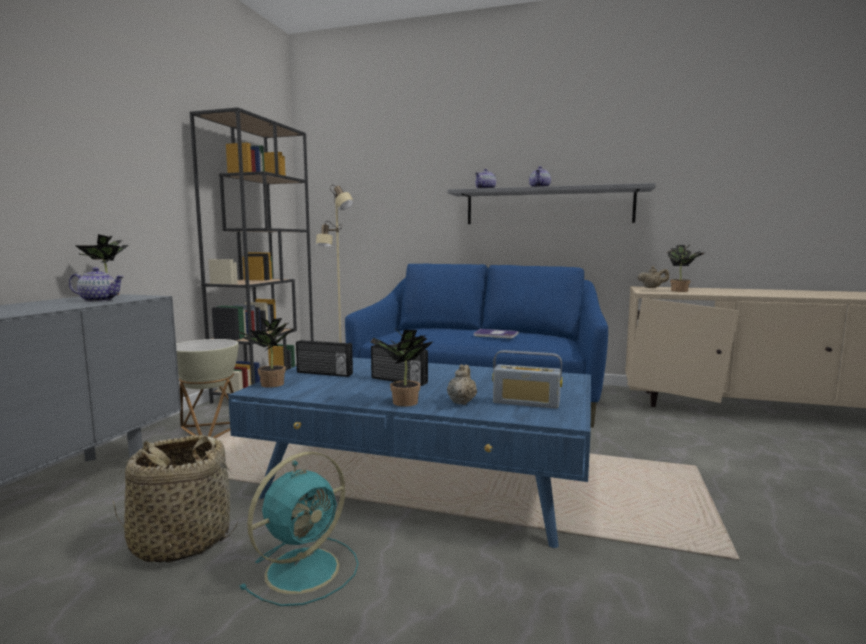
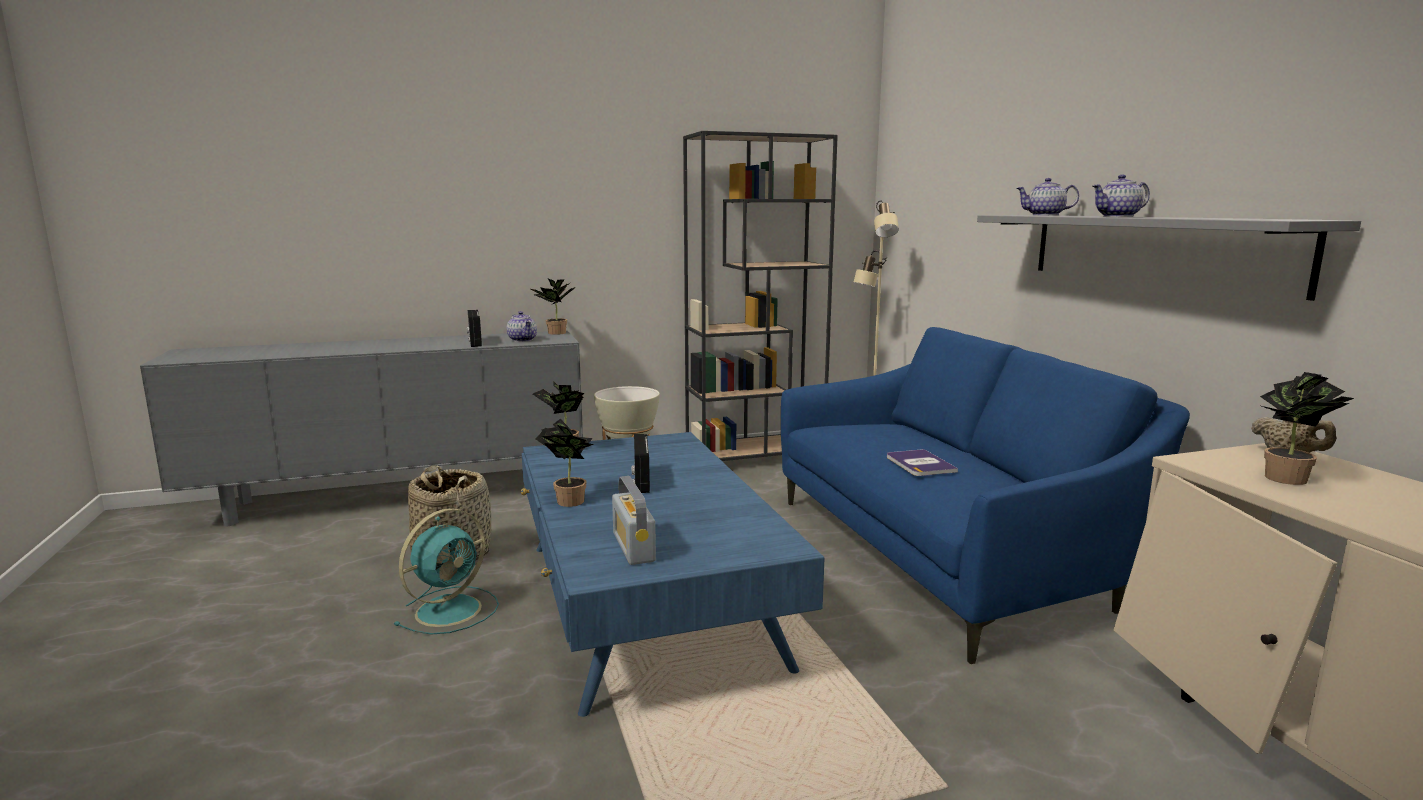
camera: 55 degrees right, 5 degrees up
(305, 568) = (451, 609): turquoise fan -> turquoise fan turned 60 degrees counterclockwise
(324, 373) = (624, 451): radio -> radio (474, 342)
(462, 402) = (600, 521): beige teapot -> none

